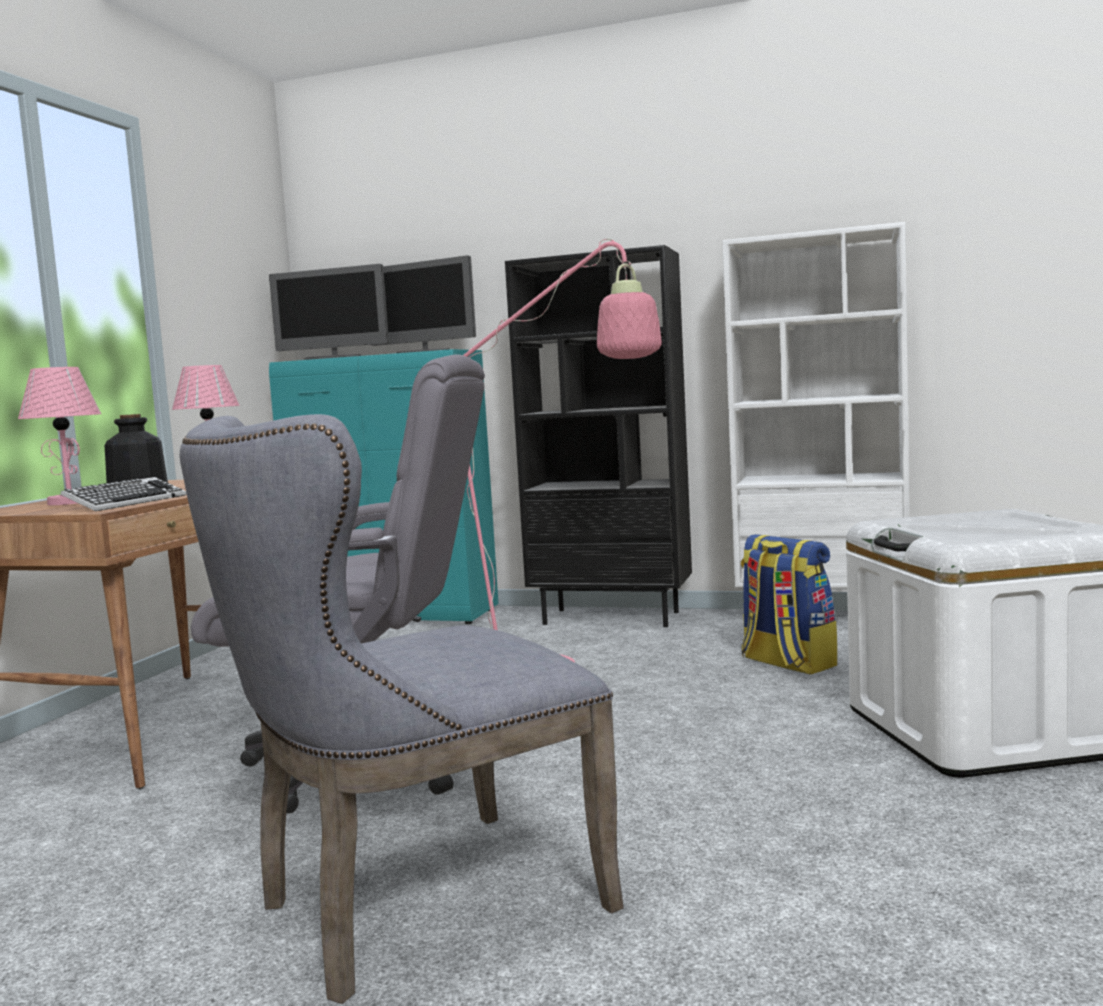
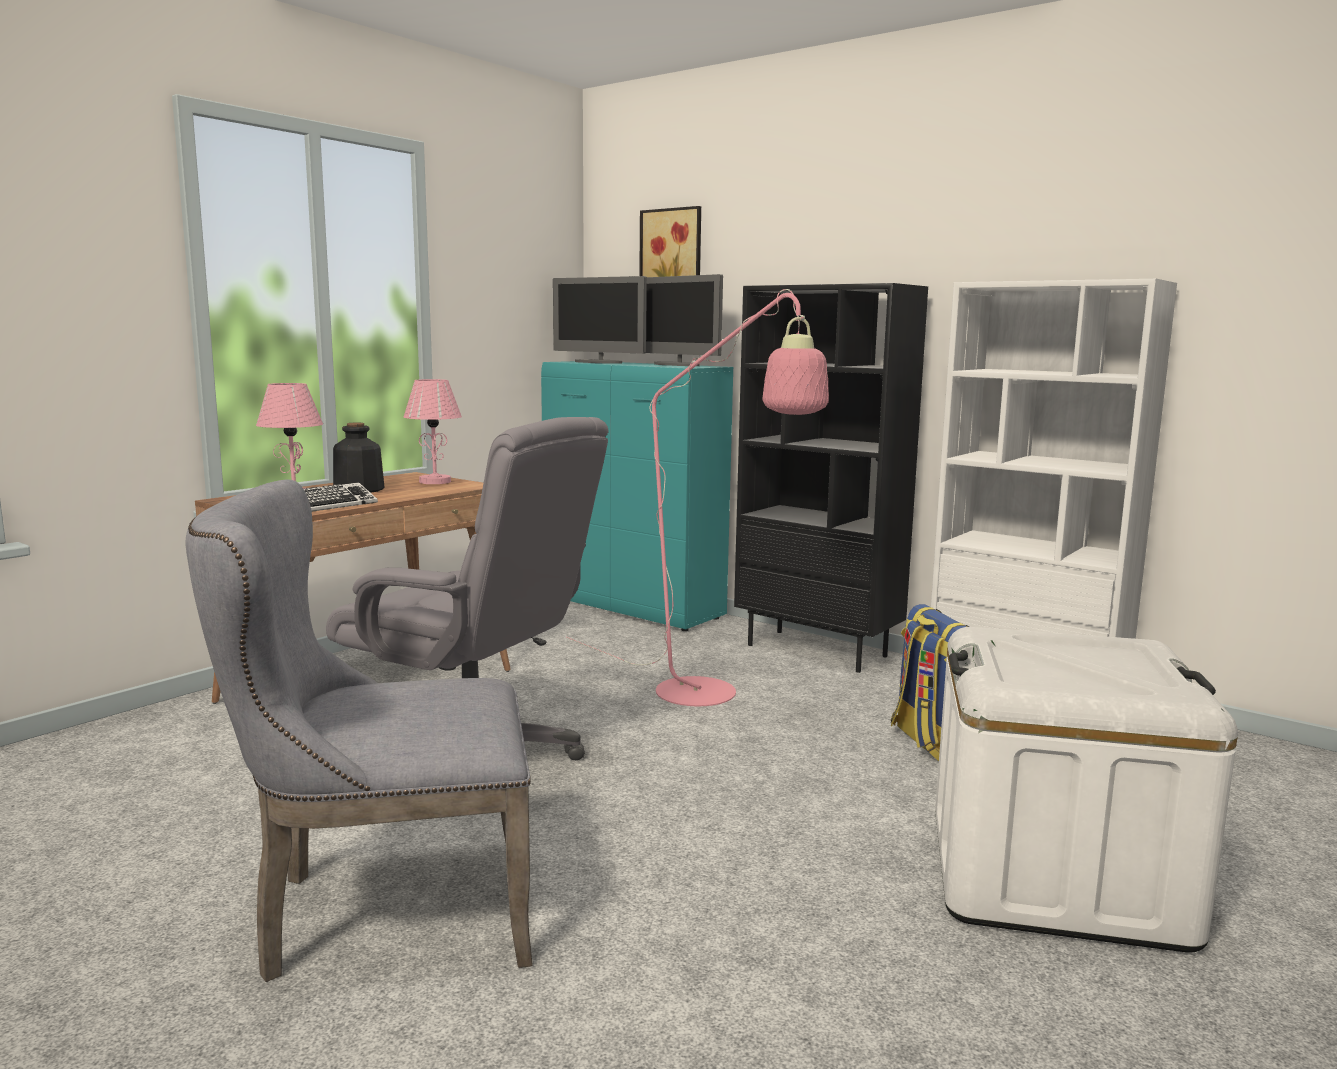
camera: 20 degrees right, 5 degrees up
(397, 237) = (672, 247): none -> picture

